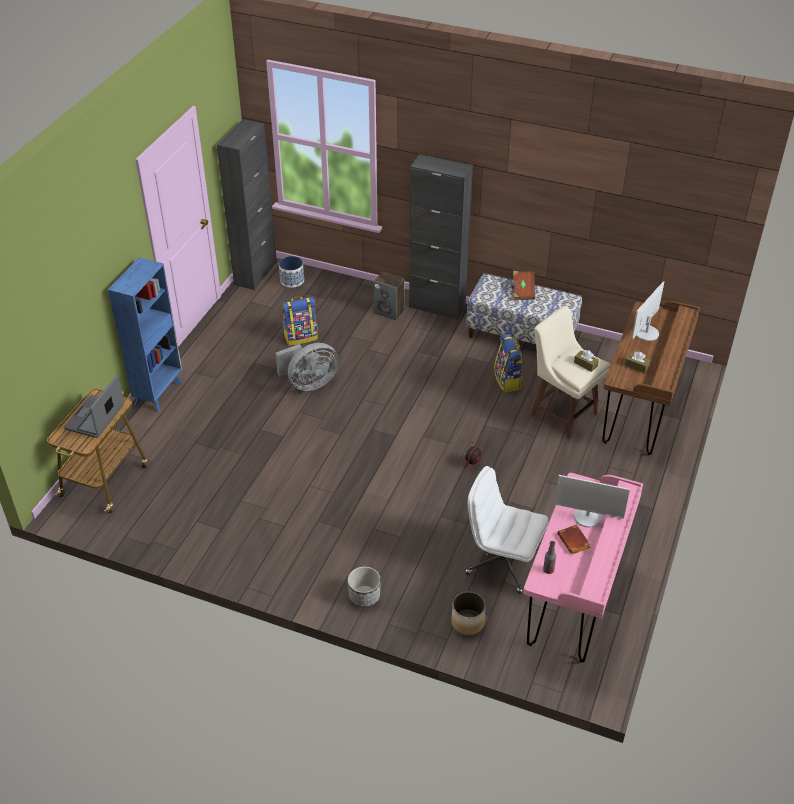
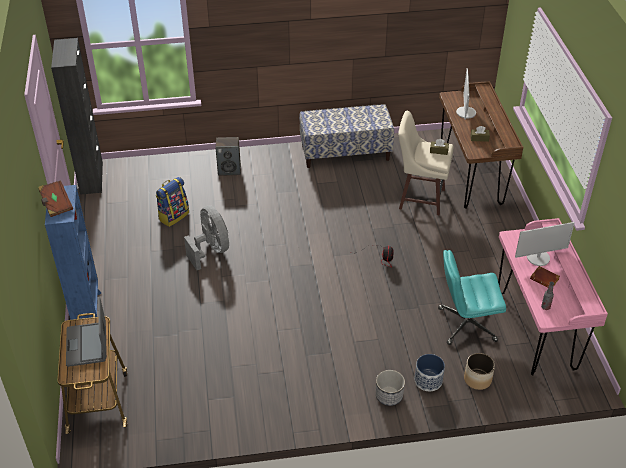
camera: 30 degrees left, 0 degrees up
(292, 280) = (128, 173): planter -> planter (428, 380)
(309, 383) = (211, 250): grey fan -> grey fan turned 60 degrees counterclockwise
(437, 307) = (264, 153): black cabinet -> none
(502, 563) = (466, 325): white office chair -> turquoise office chair
(508, 381) = (362, 189): backpack -> none
(522, 291) = (340, 115): brown book -> brown book (56, 204)

